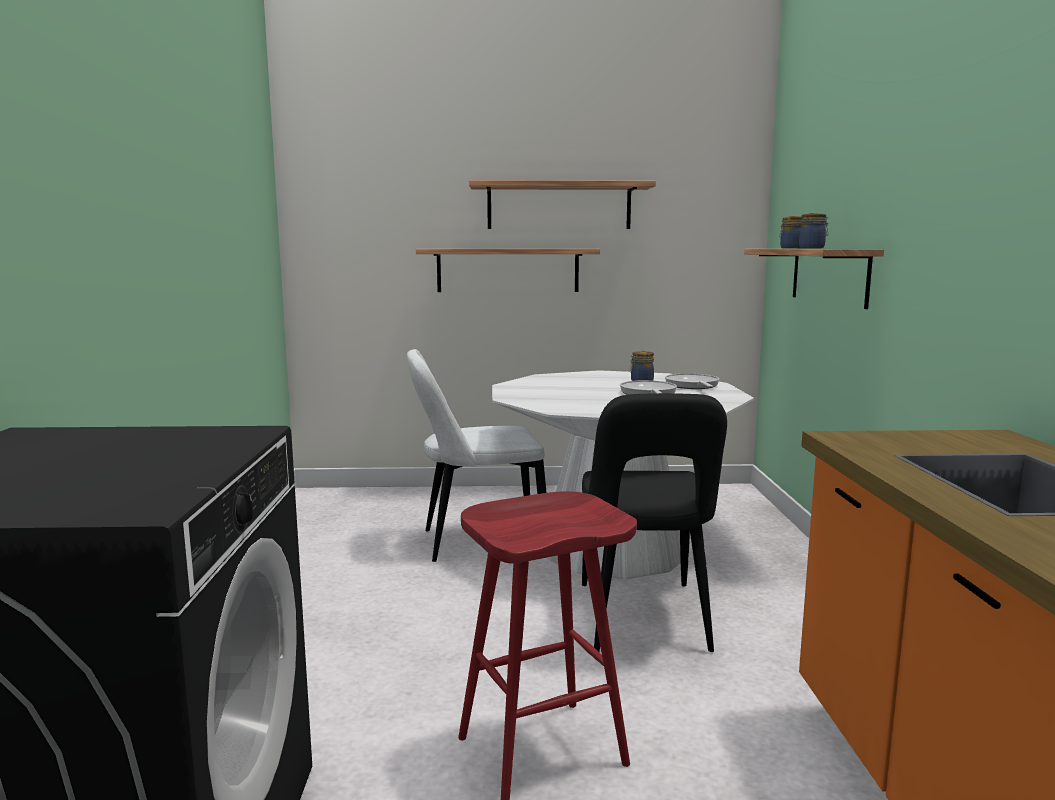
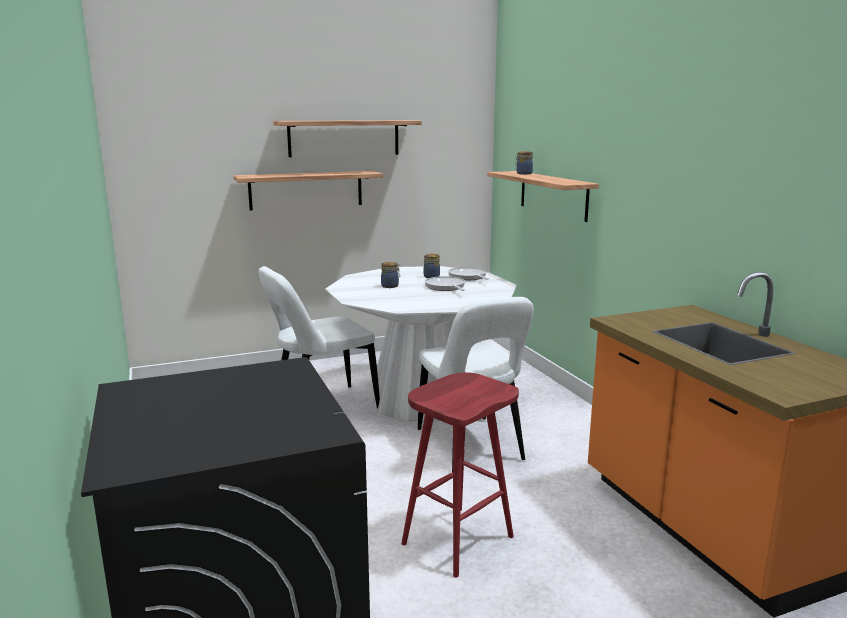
camera: 20 degrees left, 5 degrees up
(644, 621) = (471, 447): black chair -> white chair
(812, 248) = (545, 178): jar -> jar (390, 286)

